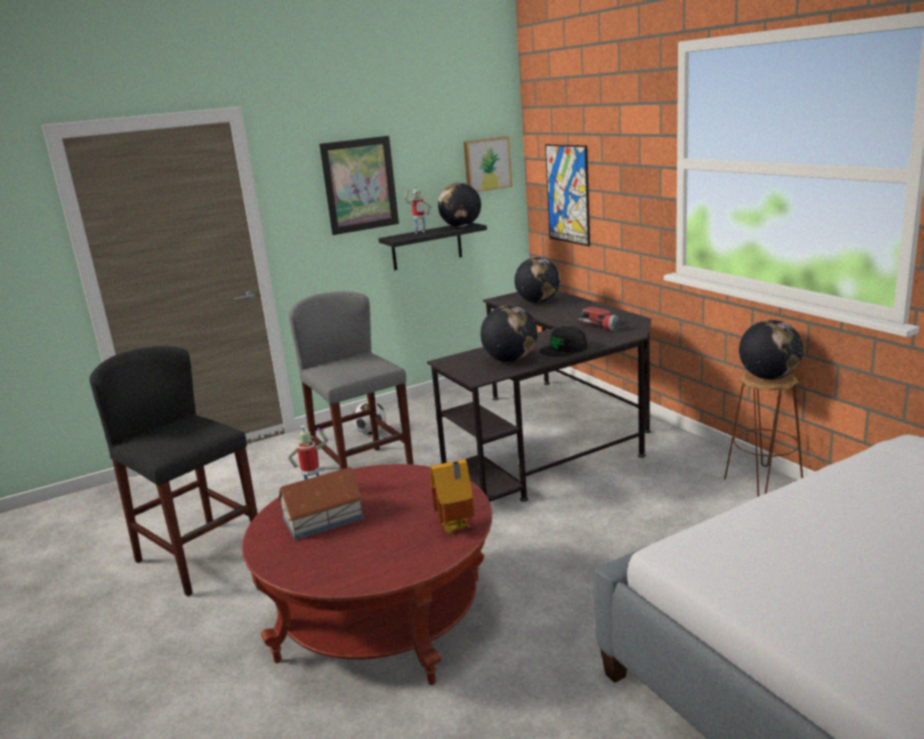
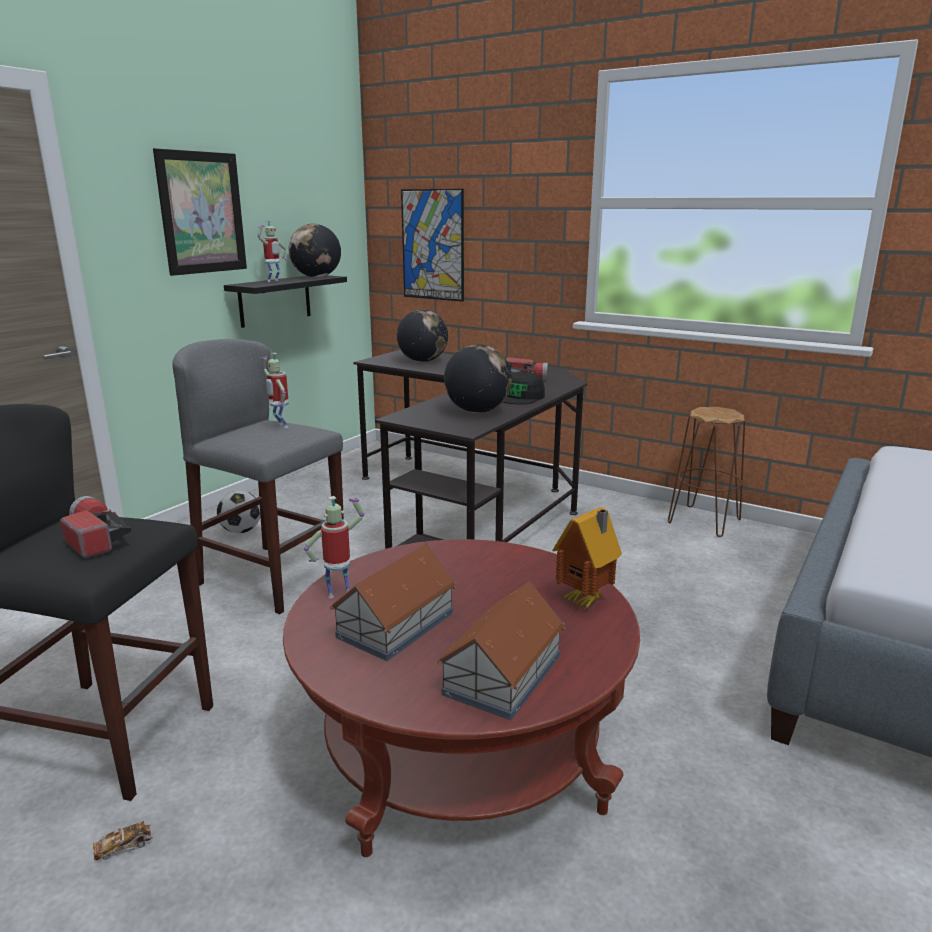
camera: 30 degrees left, 0 degrees up
(169, 619) = (124, 847): none -> toy car
(182, 433) = (95, 539): none -> flashlight
(346, 564) = (501, 675): none -> toy house
(364, 360) = (280, 426): none -> toy robot
(486, 164) = (333, 208): picture -> none
(769, 377) = (718, 413): globe -> none

